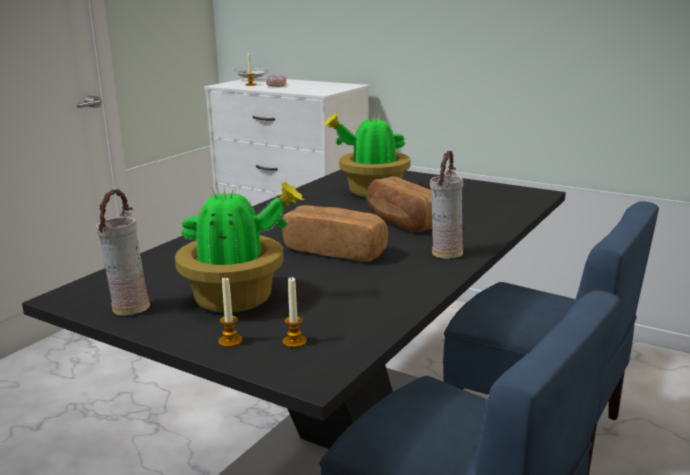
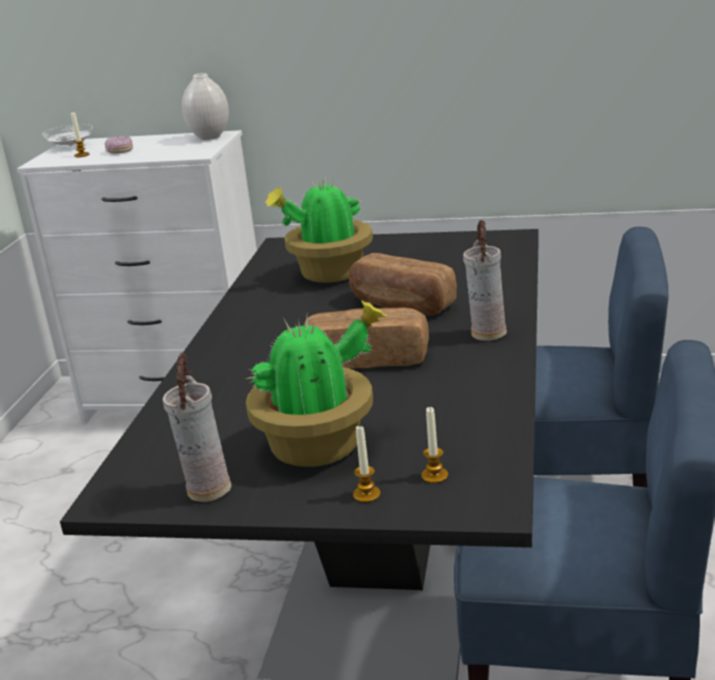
camera: 20 degrees left, 5 degrees up
(343, 85) = (210, 137): none -> white vase

